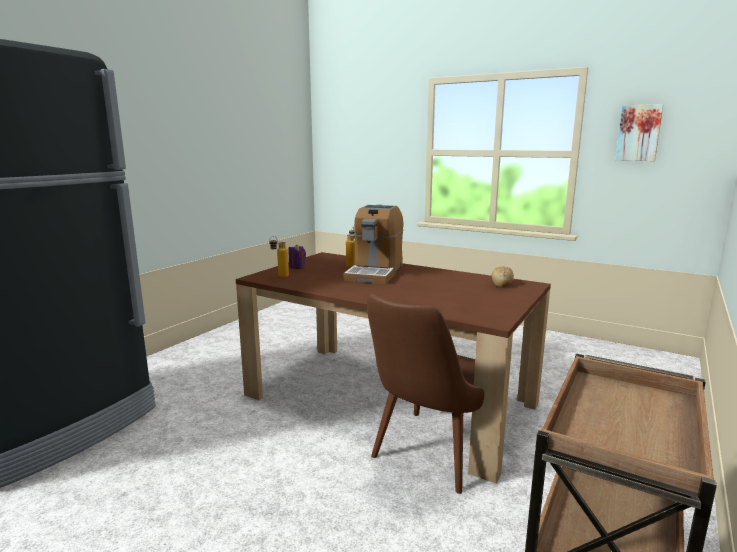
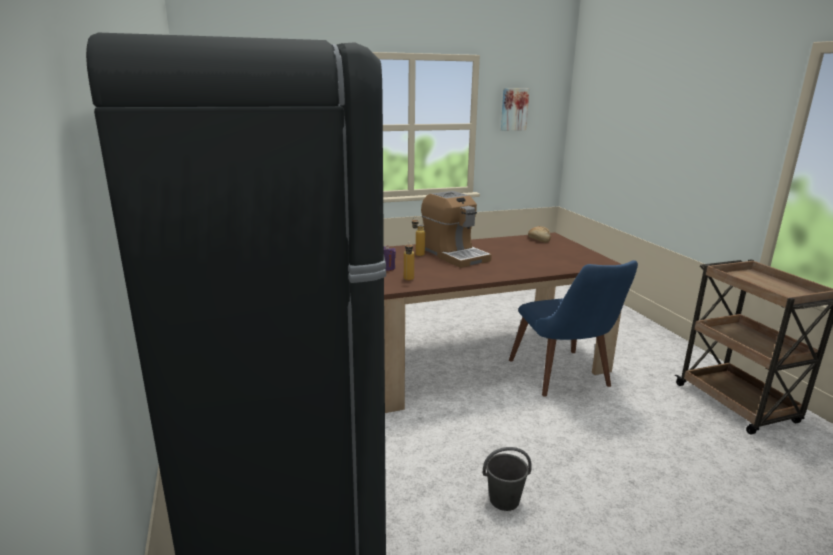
camera: 50 degrees left, 5 degrees up
(163, 495) = (503, 500): none -> grey bucket
(428, 457) = (566, 378): brown chair -> blue chair

